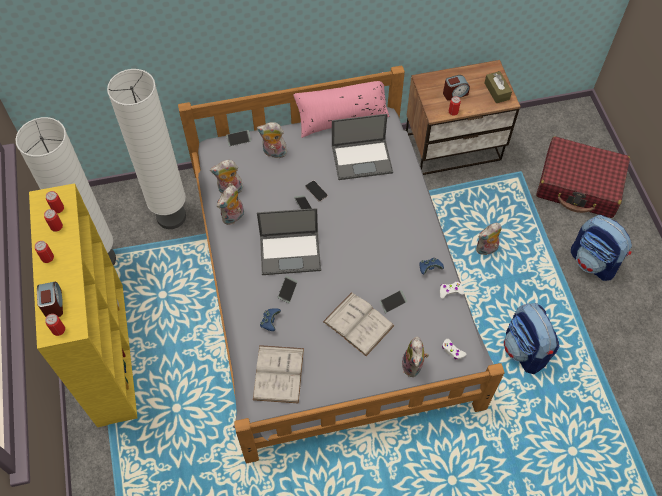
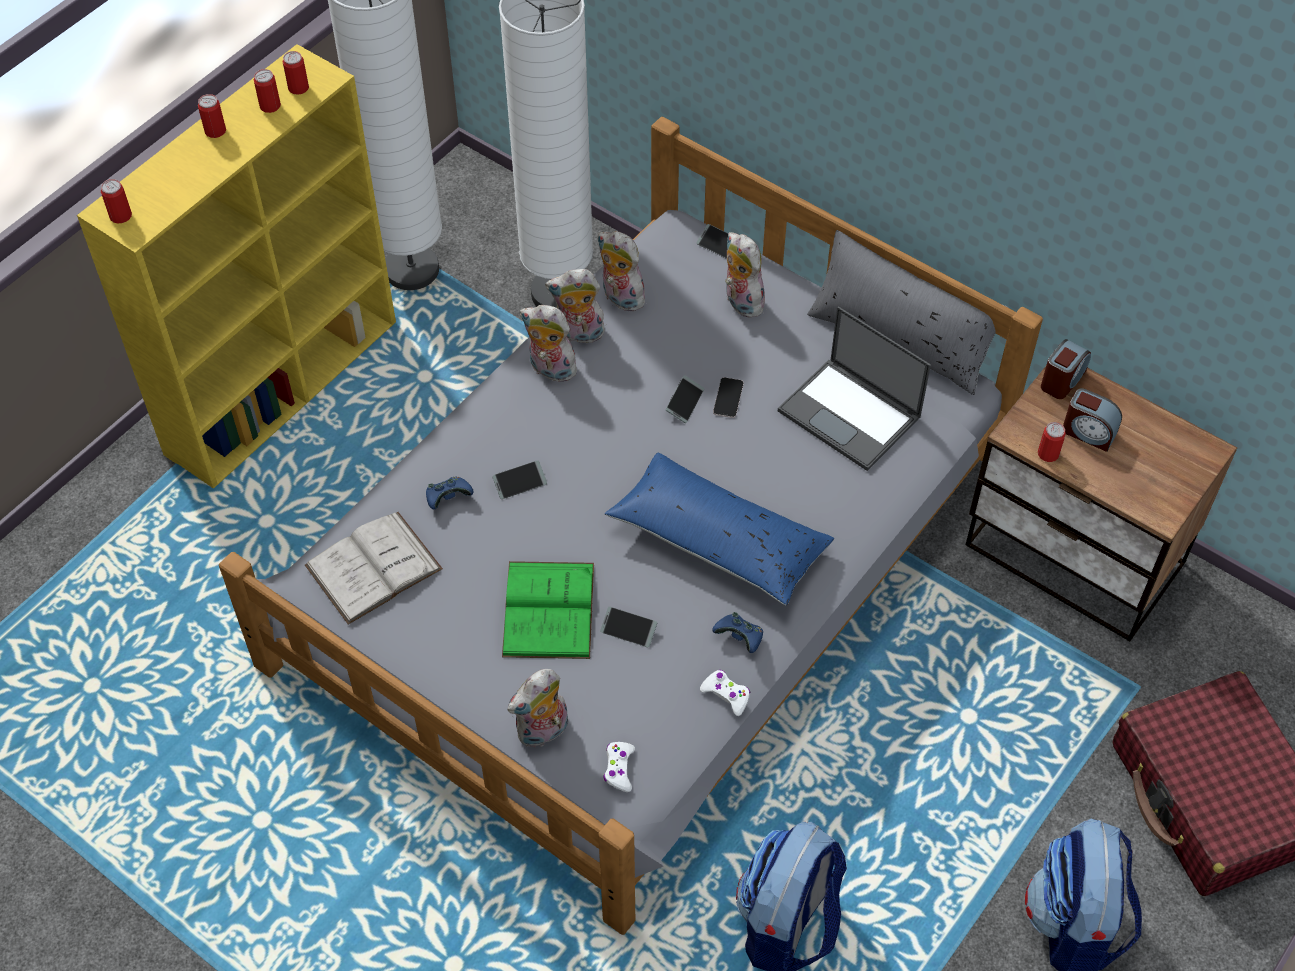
camera: 50 degrees right, 5 degrees down
(53, 304) = (153, 185): alarm clock -> alarm clock (1062, 380)
(291, 252) = (588, 442): laptop -> none
(342, 118) = (900, 339): pink pillow -> grey pillow
(358, 323) = (548, 609): white book -> green book
(379, 243) = (719, 540): none -> blue pillow
(486, 250) = (923, 738): plush toy -> plush toy (550, 370)
(496, 91) = (1163, 486): brown tissue box -> none

